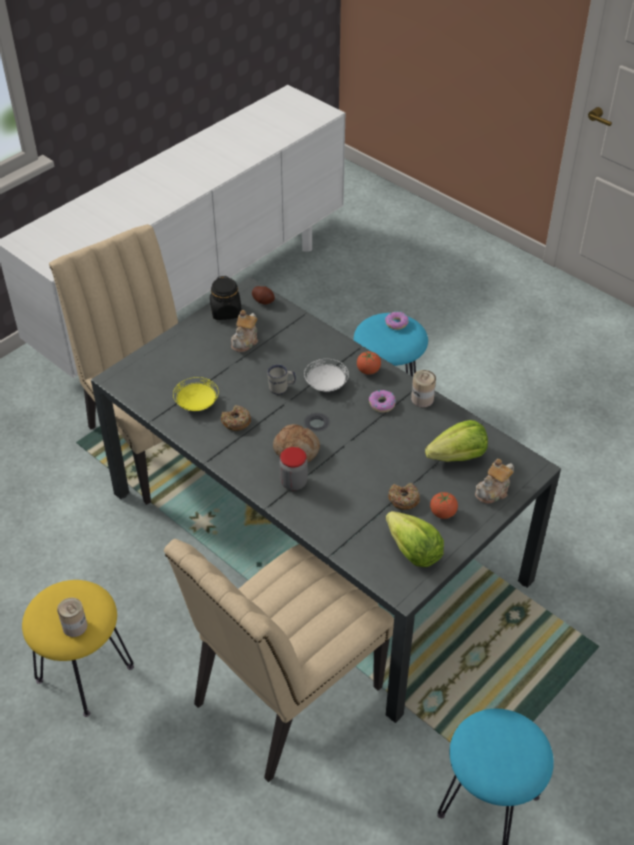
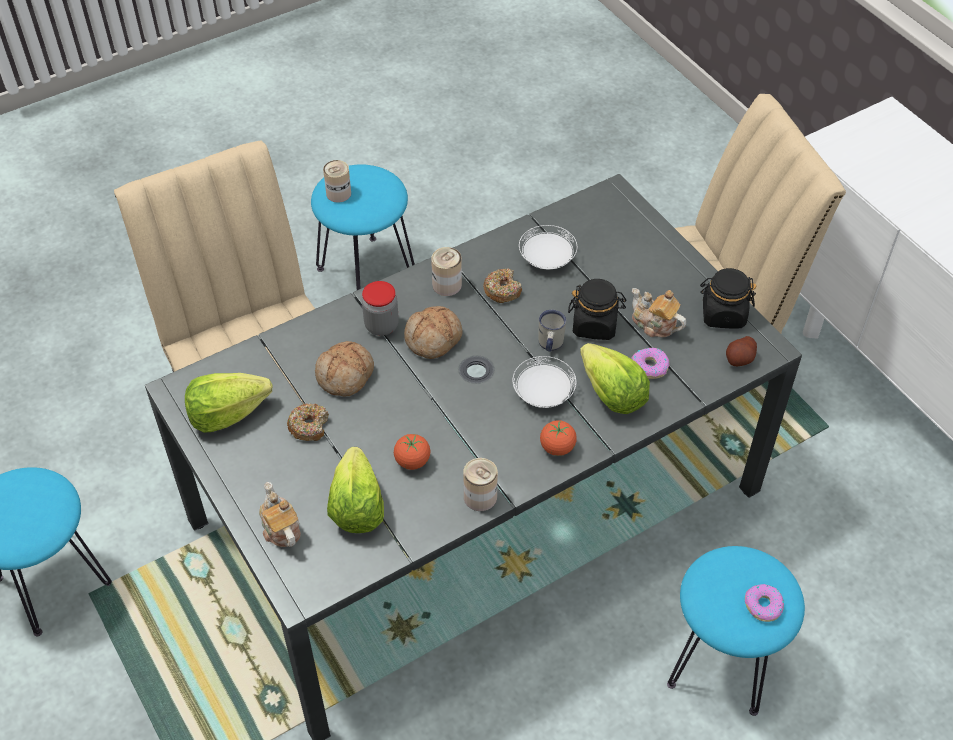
camera: 105 degrees right, 5 degrees up
(84, 673) = (366, 272): yellow stool -> turquoise stool
(196, 404) = (546, 259): yellow plate -> white plate
(239, 454) = (447, 285): none -> can
(255, 369) = (595, 325): none -> black jar
(314, 353) = (611, 394): none -> lettuce
(349, 491) = (346, 375): none -> bread
(382, 404) = (485, 446): donut -> donut (649, 367)
(442, 513) = (270, 461): tomato -> tomato (412, 461)

